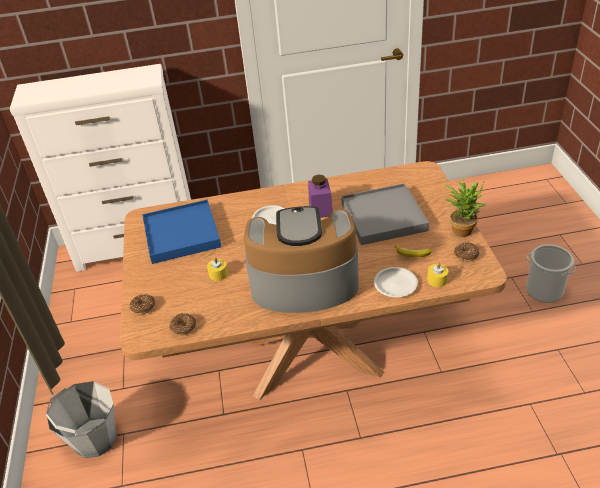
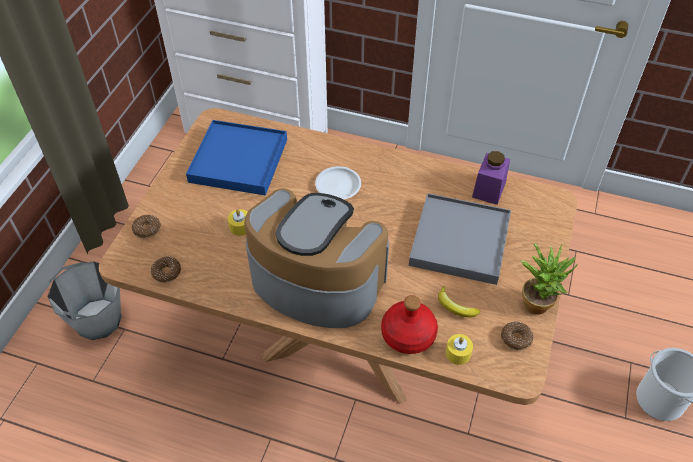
camera: 25 degrees right, 10 degrees up
(320, 209) = (399, 197): purple jar -> purple jar (489, 189)
(395, 285) = (408, 335): white plate -> red bottle

